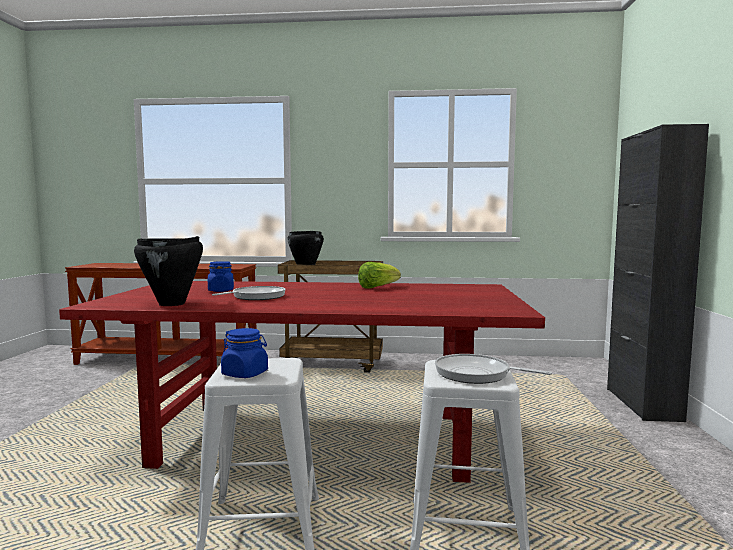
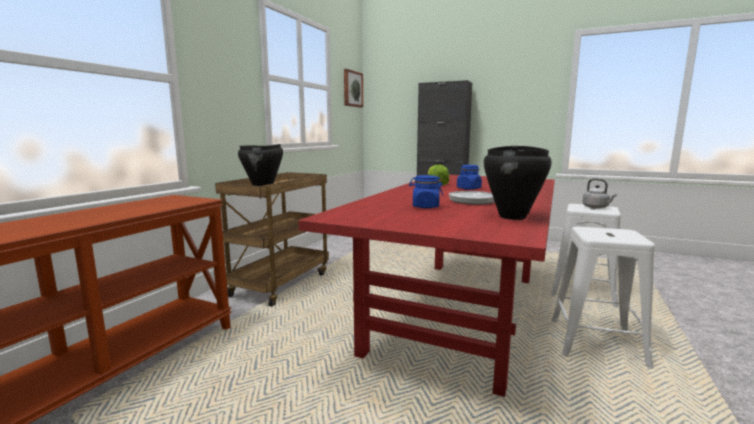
camera: 70 degrees left, 5 degrees up
(245, 374) = (623, 236): blue jar -> blue jar (468, 188)
(476, 374) = (596, 207): frying pan -> grey kettle
(577, 158) = (352, 89): none -> picture

